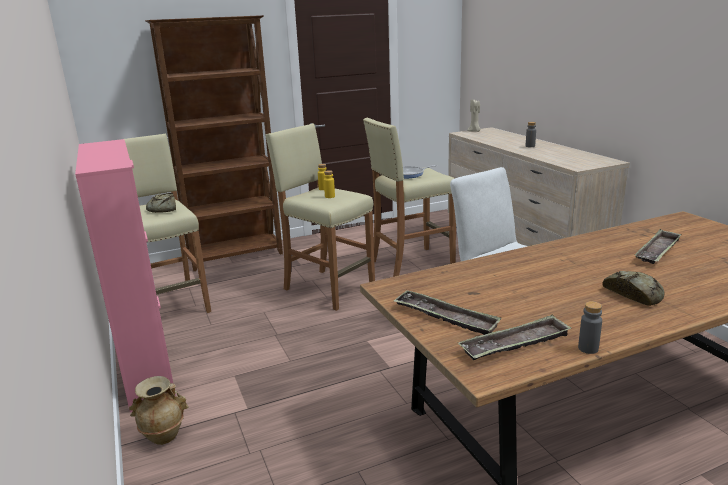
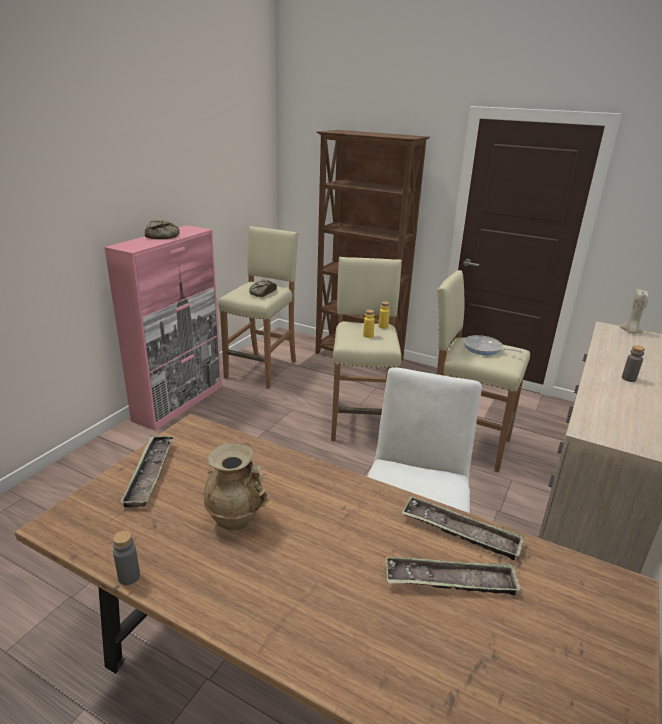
camera: 50 degrees right, 5 degrees up
(163, 435) = (115, 446): beige vase -> beige vase (236, 518)
(515, 344) = (117, 527): tray -> tray (460, 532)
(634, 293) = (291, 584): bread -> bread (164, 235)

